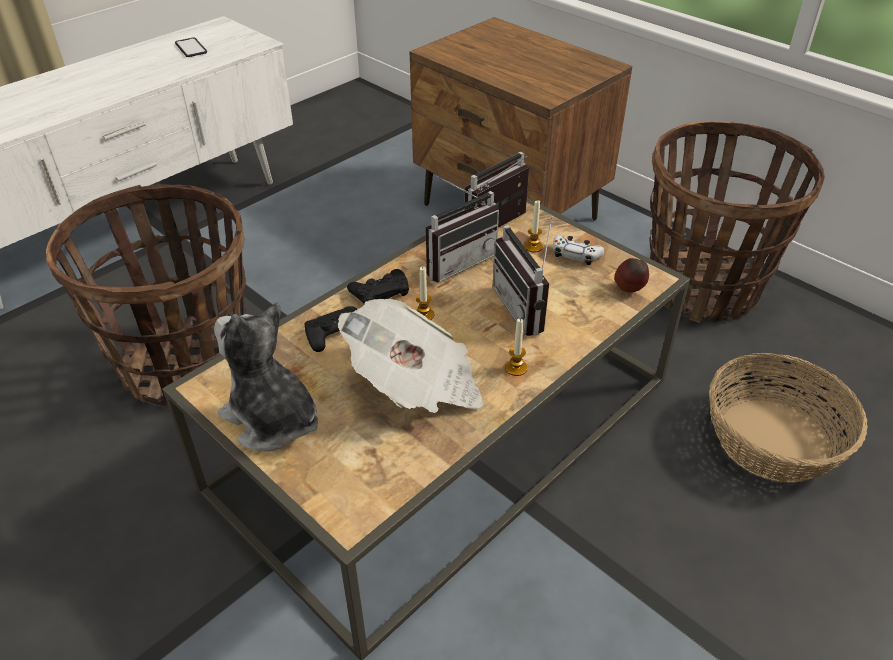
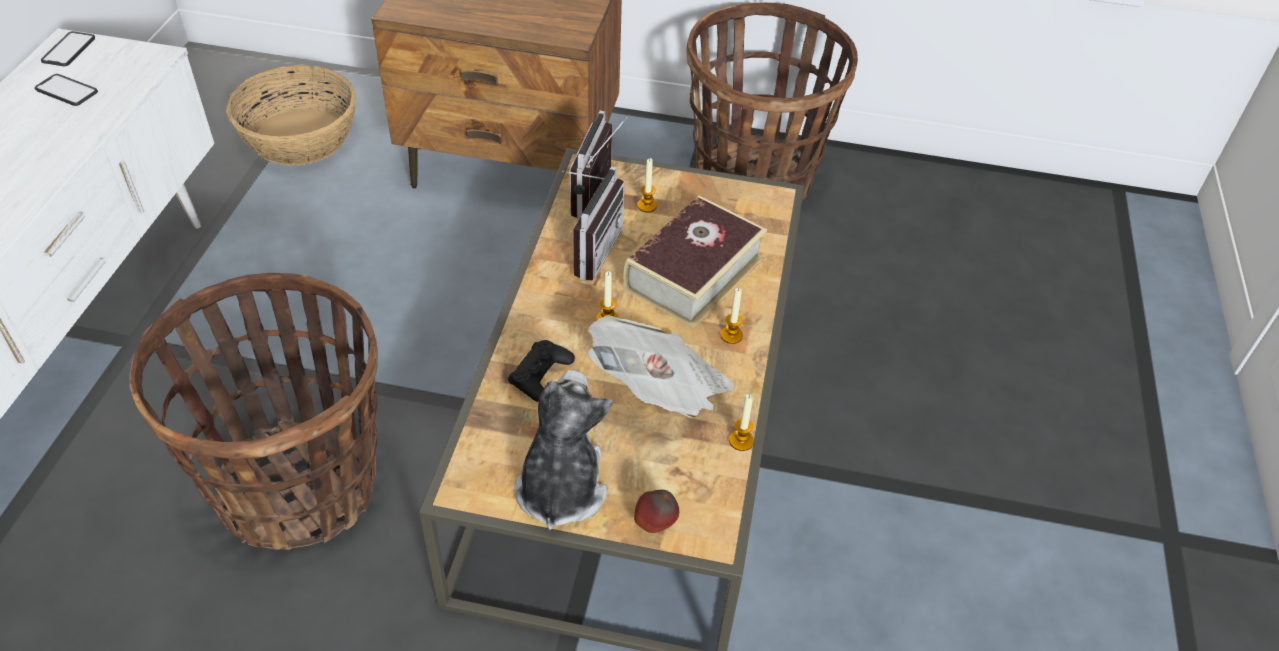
camera: 35 degrees left, 5 degrees up
(216, 28) = (69, 50): none -> phone
(272, 419) = (560, 487): plush toy -> plush toy turned 90 degrees clockwise
(380, 292) = (544, 313): black game controller -> none
(447, 454) = (741, 441): none -> candle
(527, 308) = (694, 272): radio -> book
(576, 255) = (692, 199): white game controller -> none
(629, 290) = (764, 218): apple -> apple (655, 525)
(773, 440) = (902, 305): basket -> basket (301, 137)

